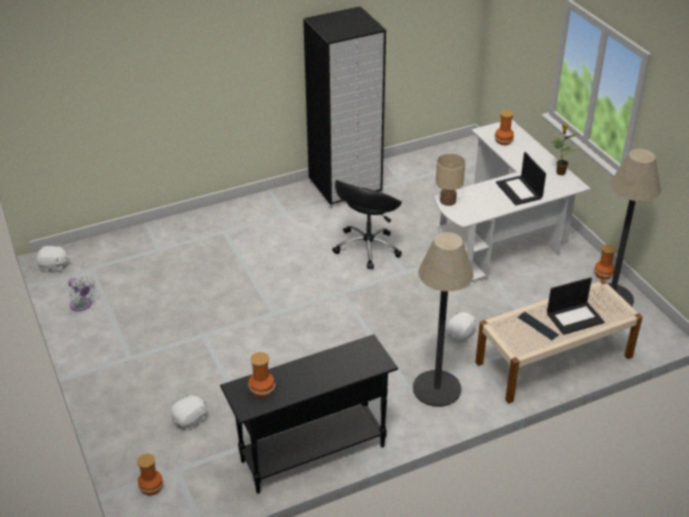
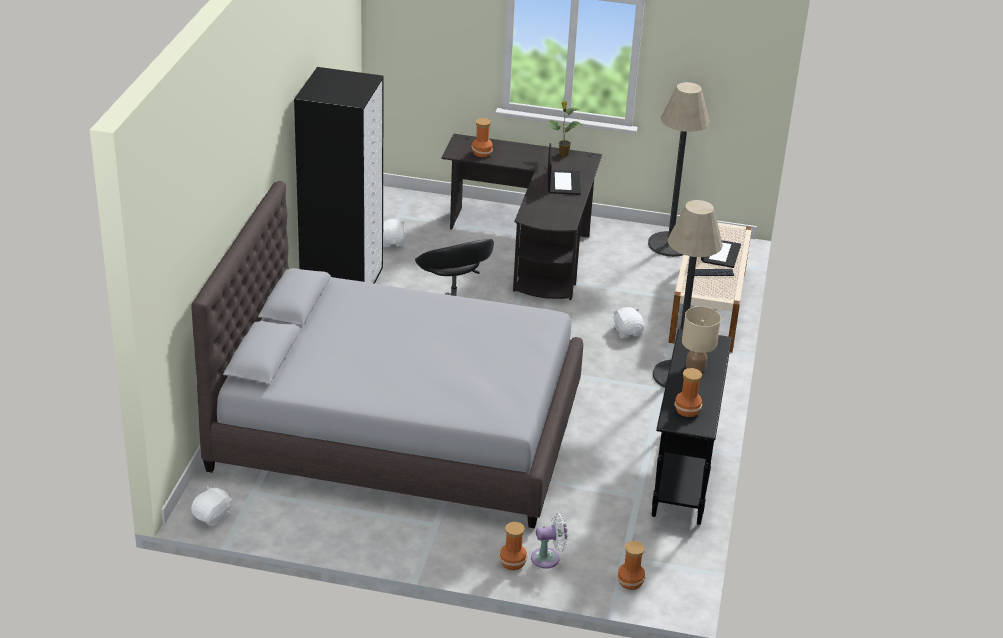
camera: 55 degrees left, 5 degrees down
(82, 305) = (310, 523): white fan -> white fan (548, 558)
(190, 420) = (568, 523): white plush toy -> white plush toy (392, 242)
(217, 288) = (397, 428): none -> grey bed
(448, 201) = (532, 218): beige table lamp -> beige table lamp (695, 366)
(505, 237) = (531, 247): white desk -> black desk
(519, 191) = (563, 182): laptop -> laptop turned 105 degrees counterclockwise
(603, 274) = (637, 232): vase -> vase (512, 563)

